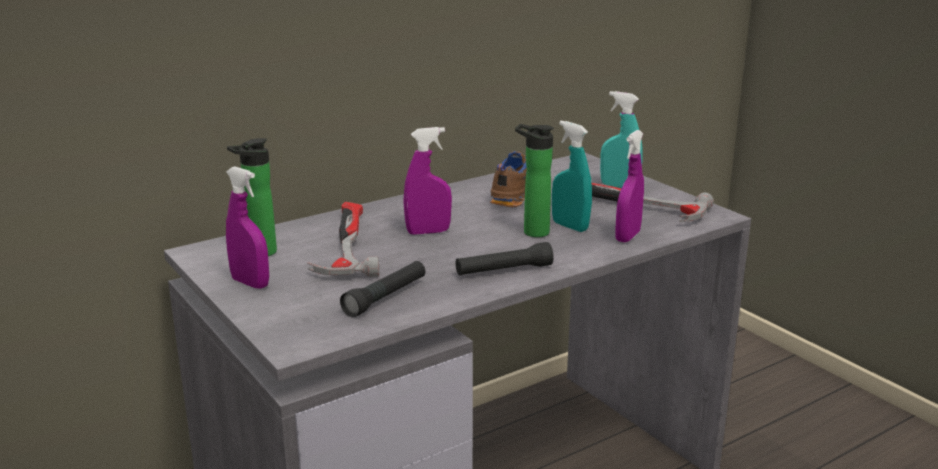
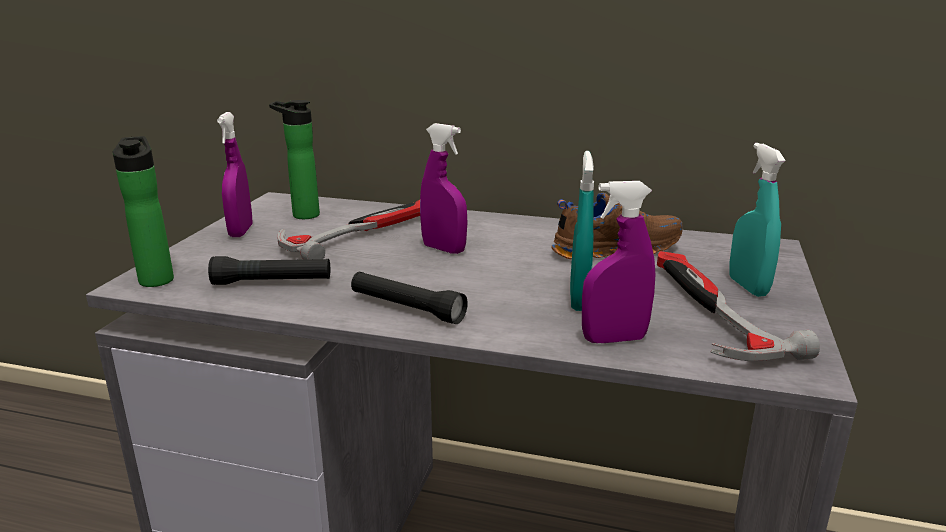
camera: 50 degrees right, 0 degrees up
(532, 232) = (528, 288): bottle -> bottle (156, 278)

